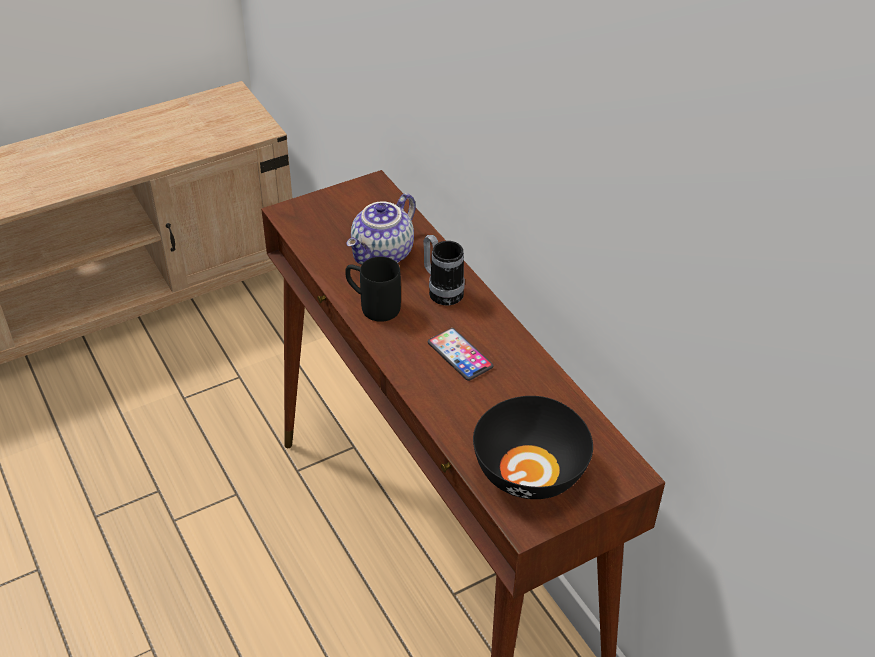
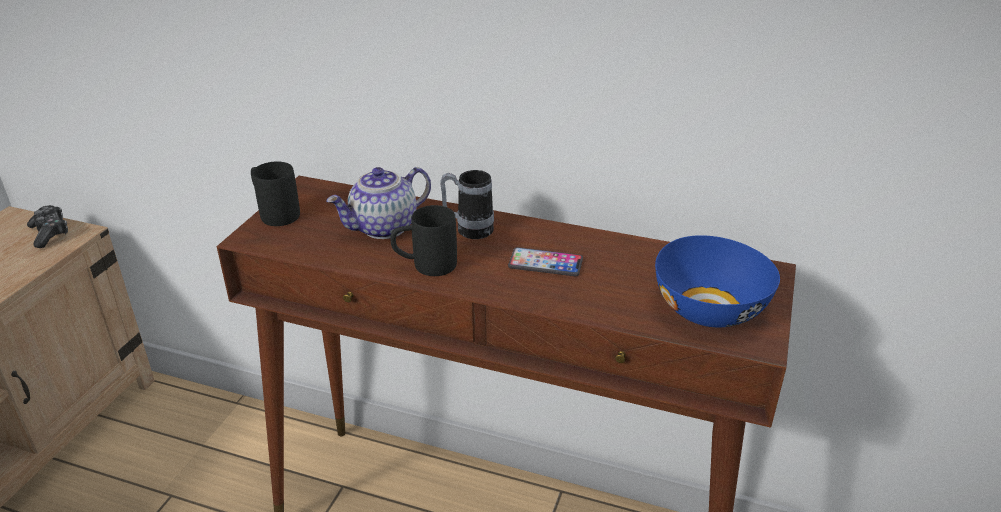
camera: 40 degrees left, 10 degrees down
(246, 121) = (50, 233): none -> game controller
(326, 198) = (274, 213): none -> black mug
(383, 255) = (384, 228): teapot -> teapot turned 60 degrees clockwise
(530, 473) = (711, 310): black bowl -> blue bowl

